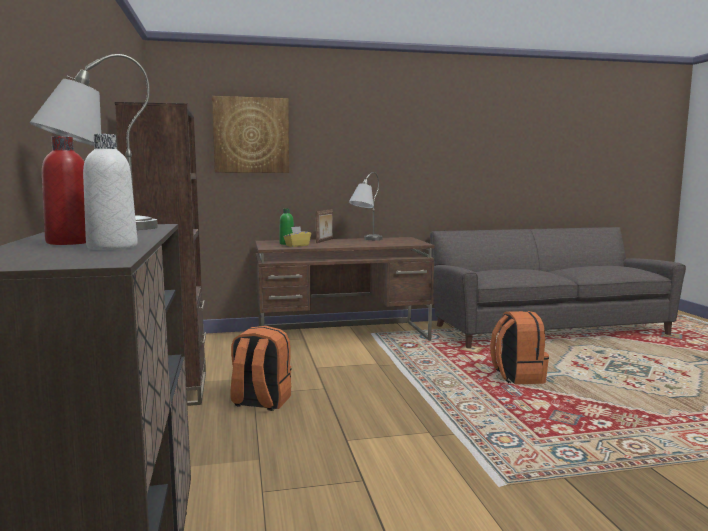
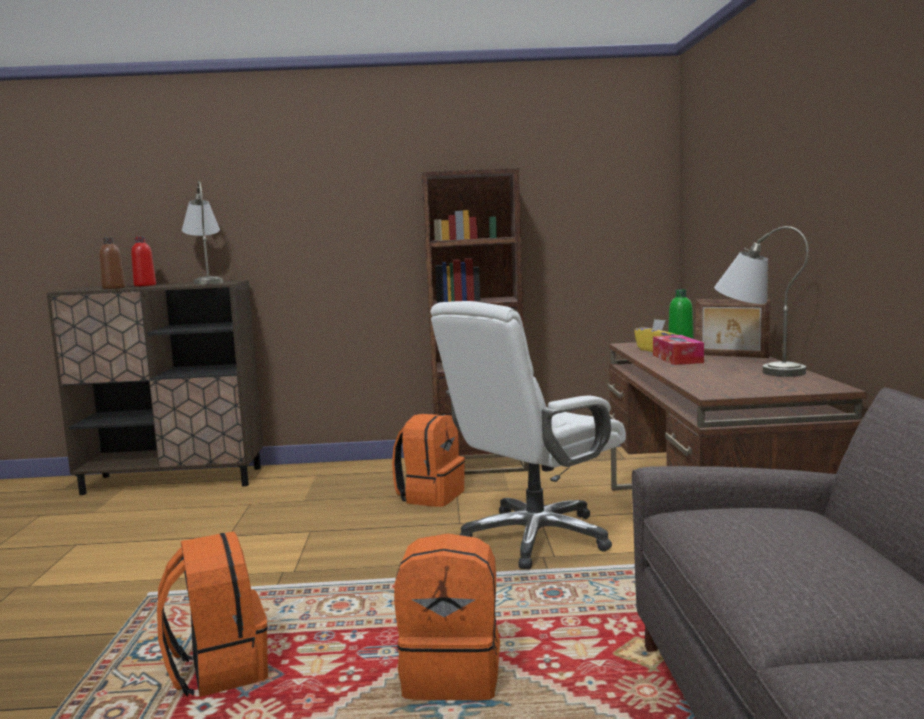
camera: 100 degrees right, 0 degrees up
(112, 247) = (113, 288): white bottle -> brown bottle
(251, 135) = (727, 167): picture -> none
(330, 244) = (677, 359): none -> tissue box
(350, 368) = (535, 538): none -> white office chair
(567, 429) = (218, 669): none -> orange backpack

